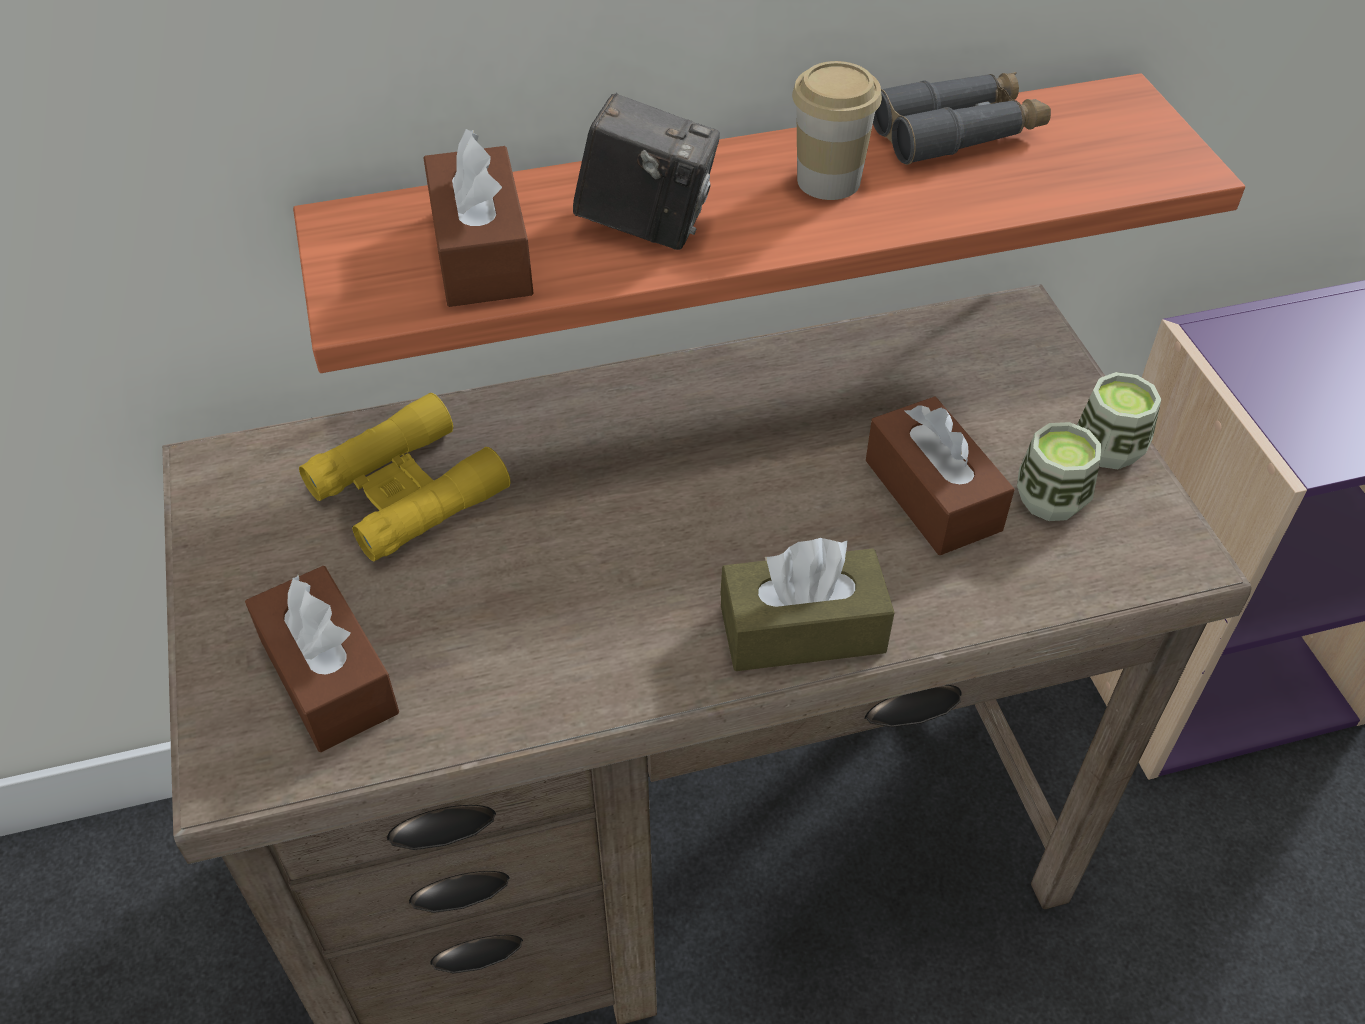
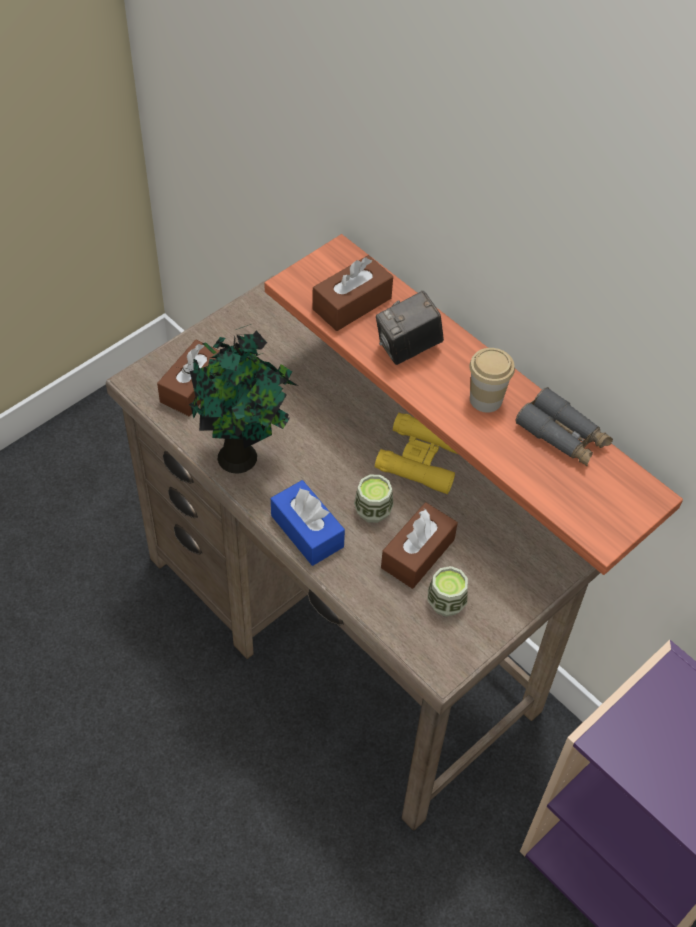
camera: 60 degrees right, 5 degrees up
(407, 490) = (298, 364): yellow binoculars -> yellow binoculars (422, 458)
(563, 664) = (241, 457): none -> potted plant
(646, 224) = (408, 348): camera -> camera turned 75 degrees clockwise
(802, 629) = (307, 531): brown tissue box -> blue tissue box
(1108, 448) = (498, 618): cup -> cup (373, 510)

